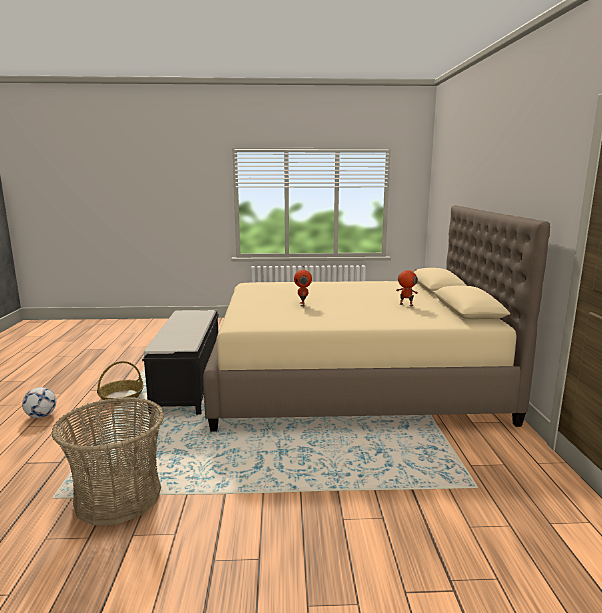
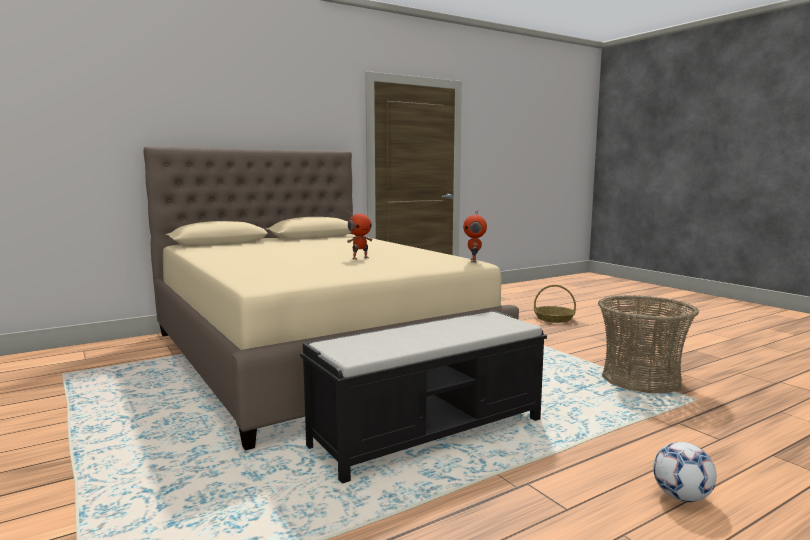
camera: 120 degrees left, 5 degrees down
(121, 397) = (536, 464): basket -> basket (554, 318)
(405, 305) = (316, 243): toy robot -> toy robot (474, 261)

